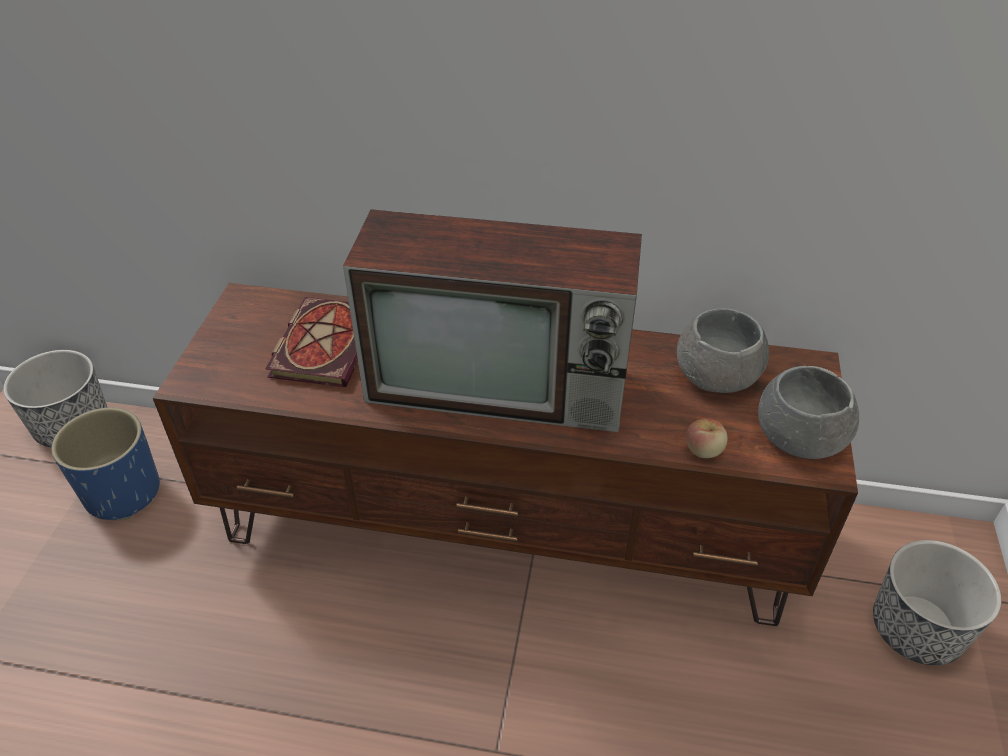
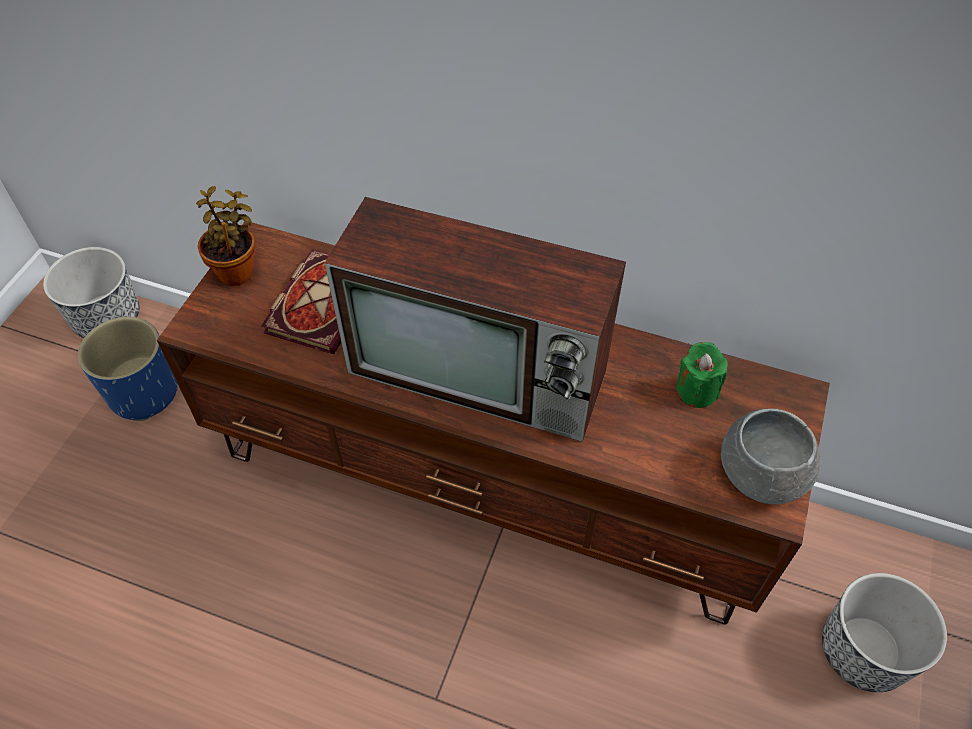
camera: 10 degrees right, 10 degrees up
(229, 326) = (237, 270): none -> potted plant
(704, 450) = (661, 474): apple -> none
(716, 374) = (696, 391): grey bowl -> green candle

